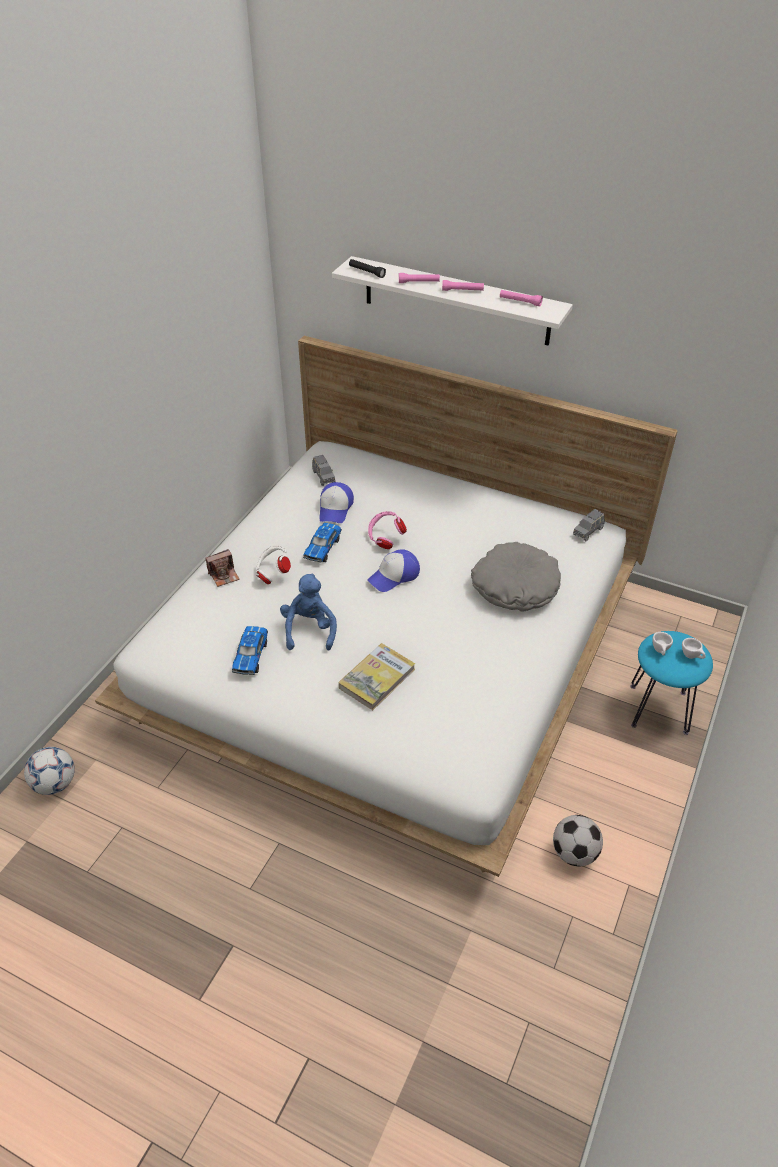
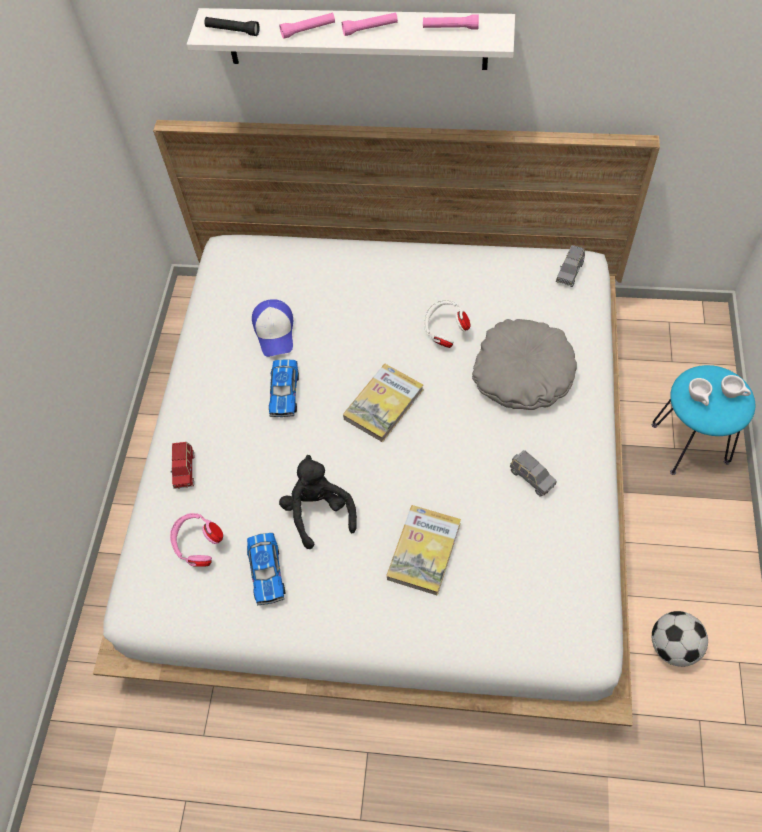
camera: 15 degrees left, 15 degrees up
(55, 784) = (83, 776): football -> none
(224, 575) = (184, 470): camera -> red toy car
(273, 573) = (242, 448): white headphones -> white headphones (444, 332)
(309, 629) = (319, 511): blue plush toy -> black plush toy
(323, 476) = (241, 291): grey toy car -> grey toy car (531, 477)
(385, 539) = (351, 356): pink headphones -> pink headphones (198, 546)
(394, 576) = (383, 404): cap -> book

